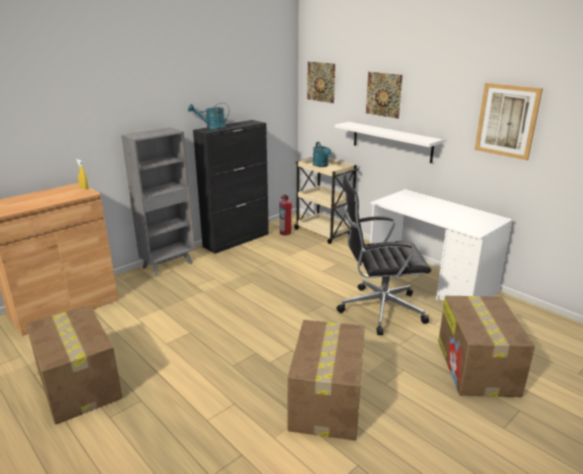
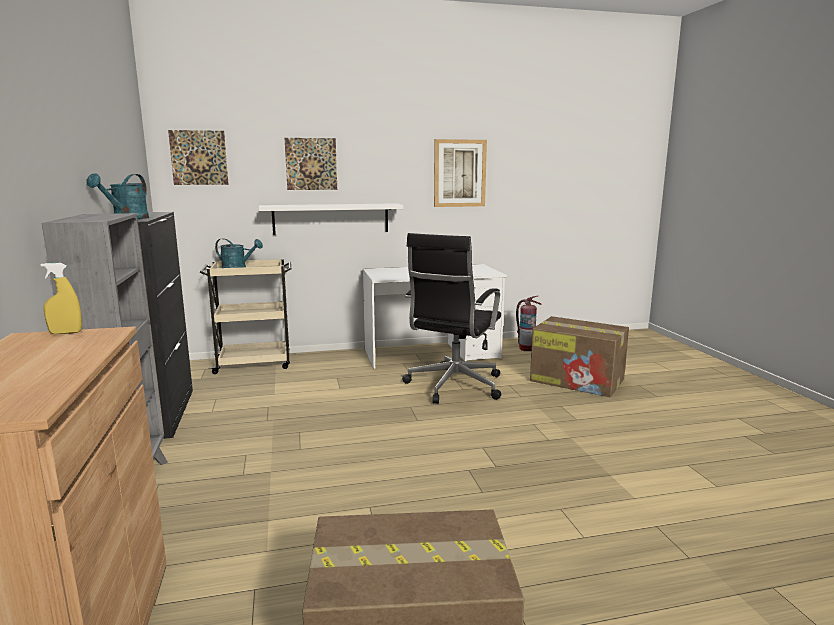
camera: 60 degrees left, 10 degrees down
(285, 233) = (211, 381): fire extinguisher -> fire extinguisher (526, 348)
(326, 402) = (589, 453): cardboard box -> none

